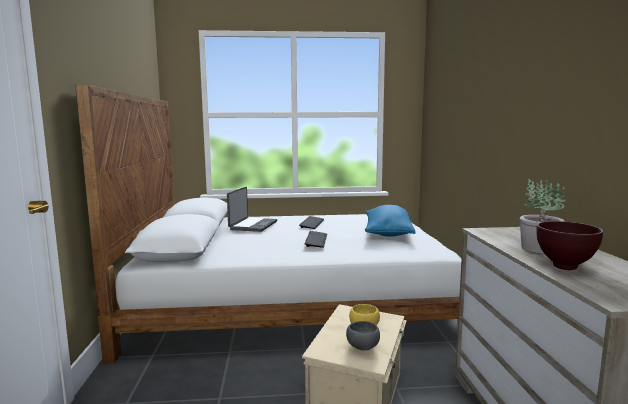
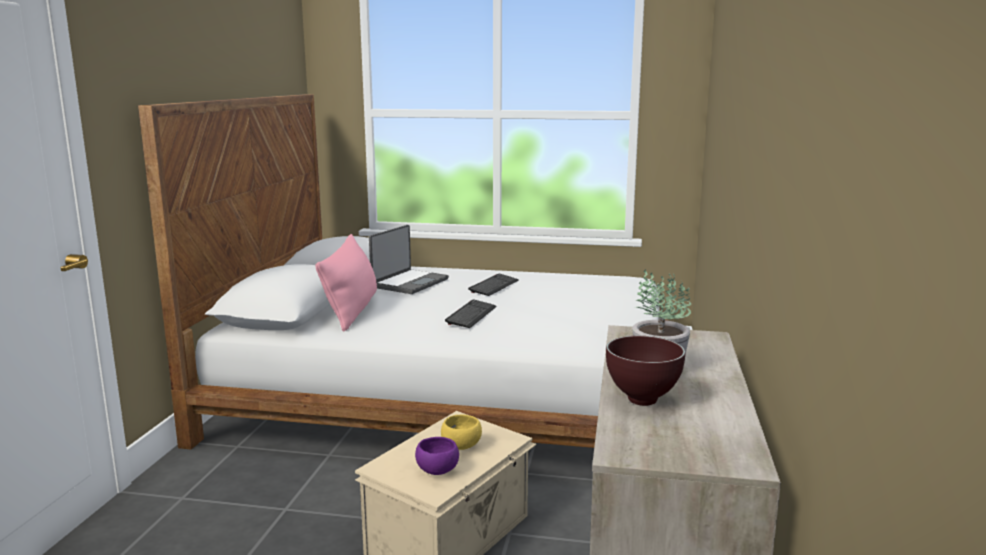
camera: 15 degrees right, 5 degrees up
(227, 244) = (351, 310): none -> pink pillow
(363, 347) = (437, 471): grey bowl -> purple bowl
(387, 233) = (589, 312): blue pillow -> none

